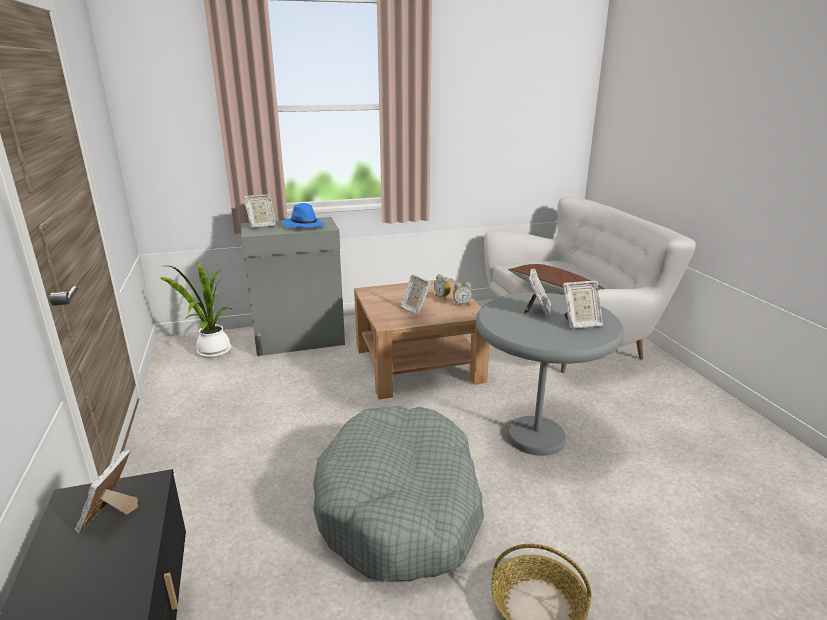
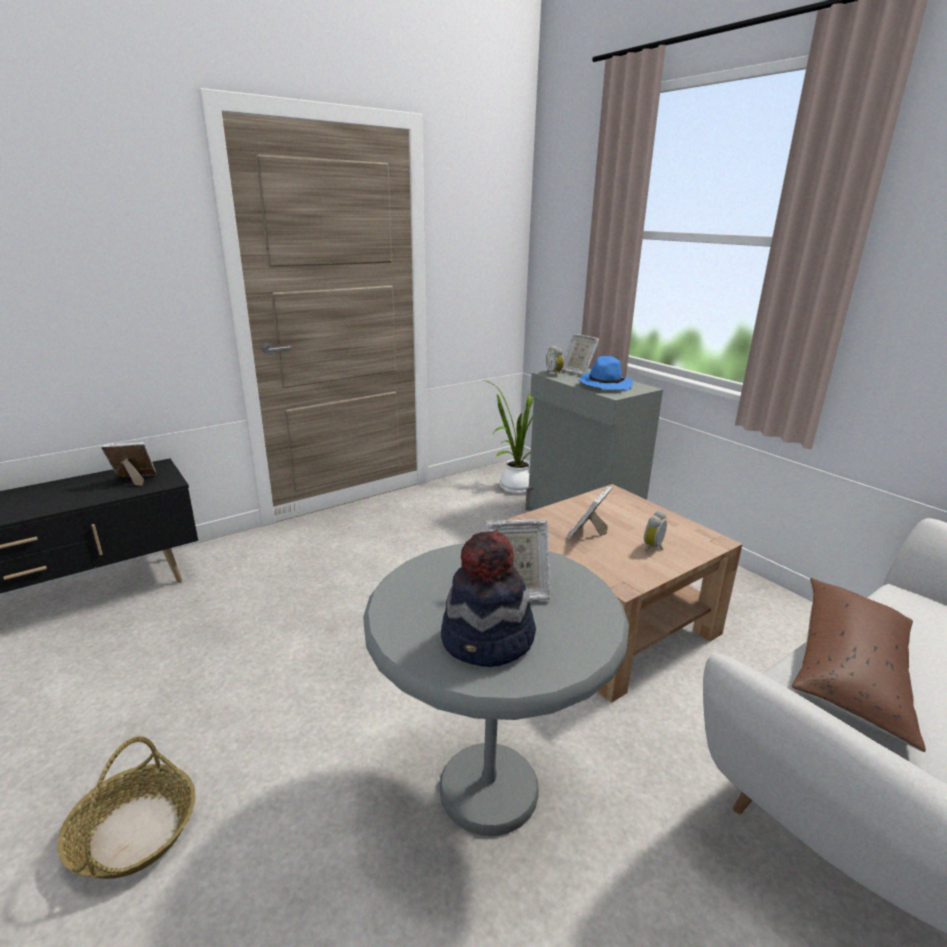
camera: 70 degrees right, 0 degrees up
(401, 507) = (298, 674): grey dog bed -> none
(461, 304) = (646, 567): alarm clock -> alarm clock (555, 374)
(580, 324) = (488, 640): picture frame -> hat

